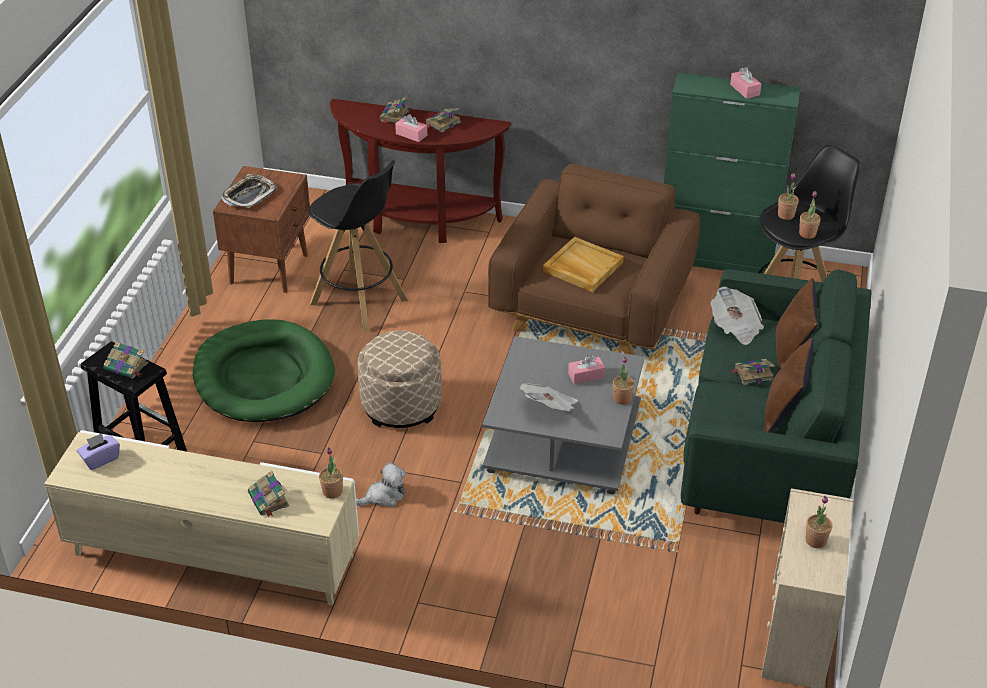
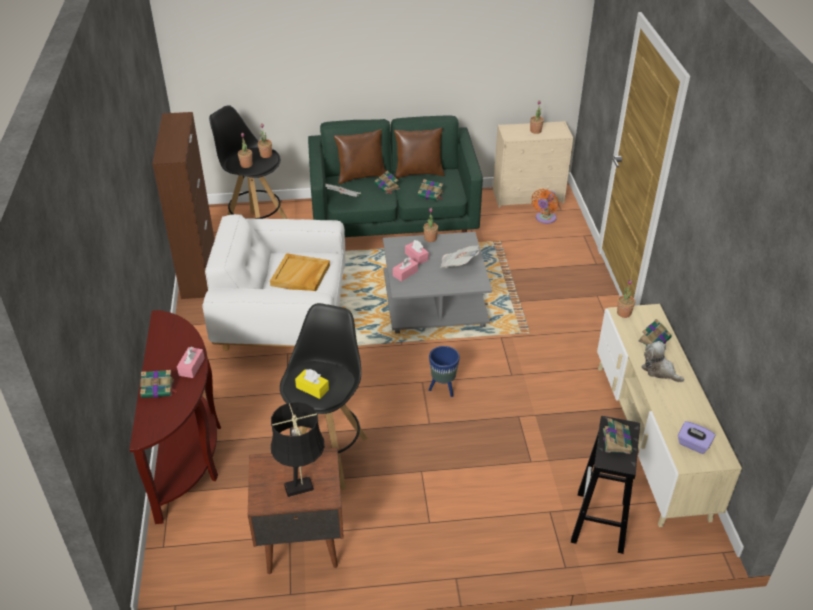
camera: 110 degrees left, 0 degrees up
(249, 195) = (302, 487): tray -> black table lamp
(263, 376) = (455, 485): green dog bed -> none
(340, 198) = (312, 388): none -> yellow tissue box
(384, 496) = (537, 370): plush toy -> plush toy (659, 370)
(401, 405) = (443, 389): beige ottoman -> blue planter
(442, 123) = (165, 351): book -> book (431, 194)
(592, 308) = (283, 317): brown armchair -> white armchair
(716, 258) = (199, 269): green cabinet -> brown cabinet
(720, 631) = (544, 219): none -> orange fan
(745, 90) = (173, 133): pink tissue box -> pink tissue box (405, 273)

